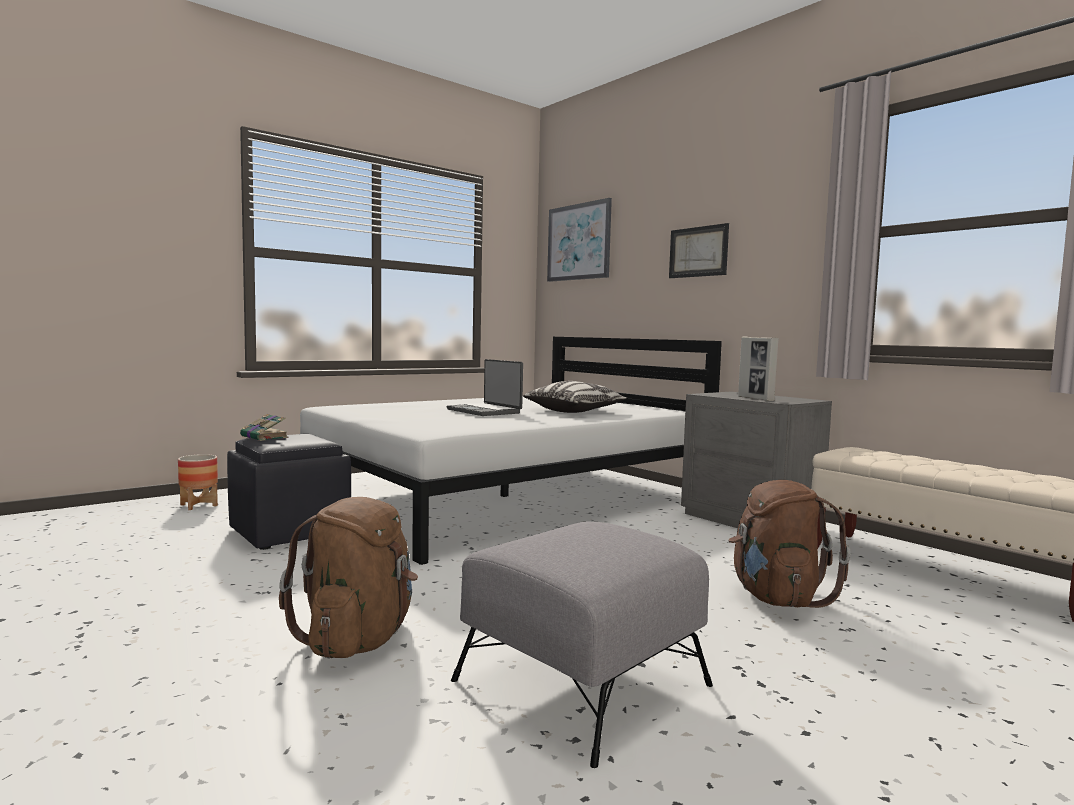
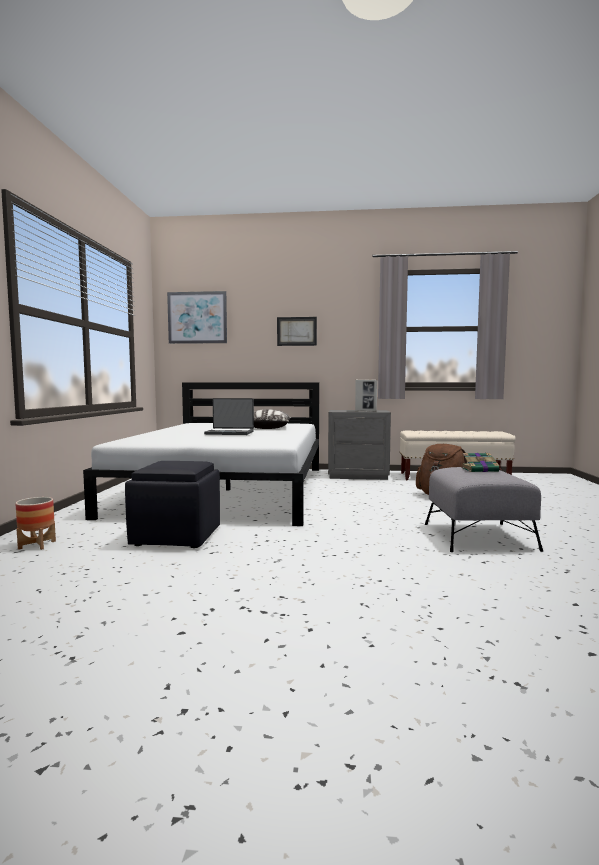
camera: 45 degrees left, 0 degrees up
(265, 437) = (159, 465): book -> book (480, 470)
(358, 639) = (382, 556): brown backpack -> none

